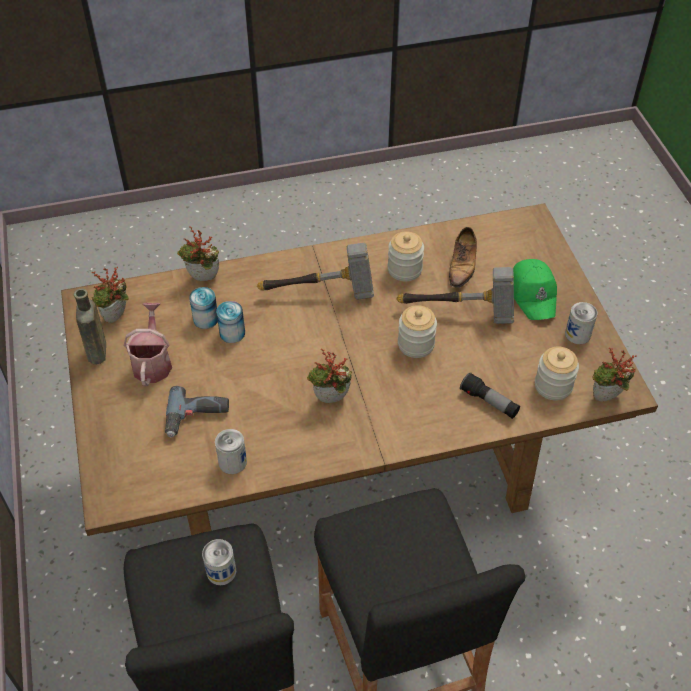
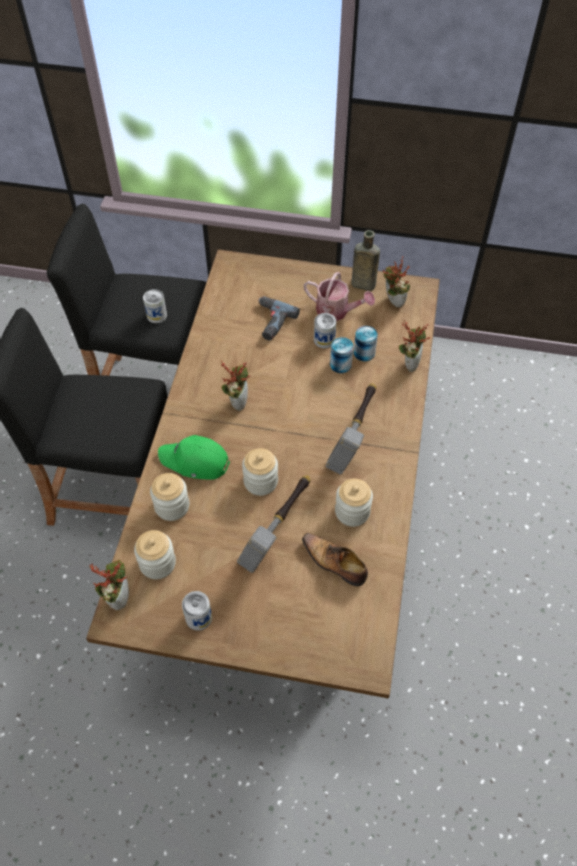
camera: 115 degrees right, 5 degrees up
(232, 462) = (221, 329): can -> can (324, 340)
(489, 402) = (172, 506): flashlight -> jar
(533, 294) = (266, 606): green cap -> green cap (195, 462)

